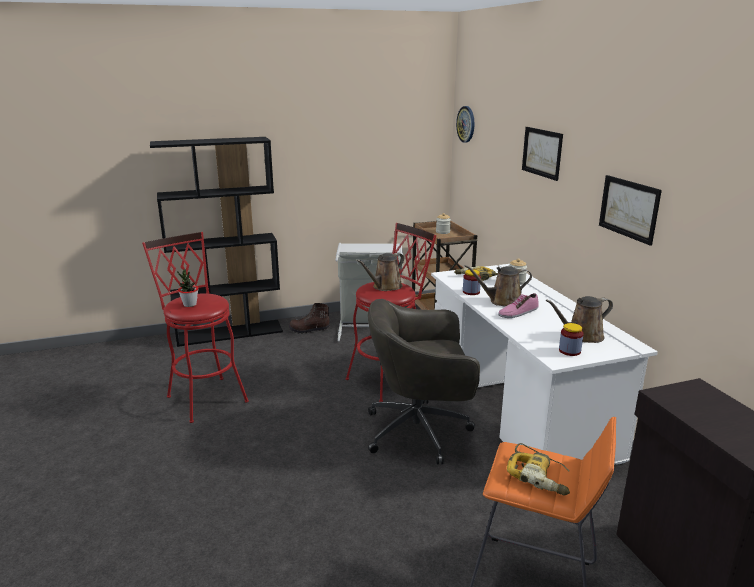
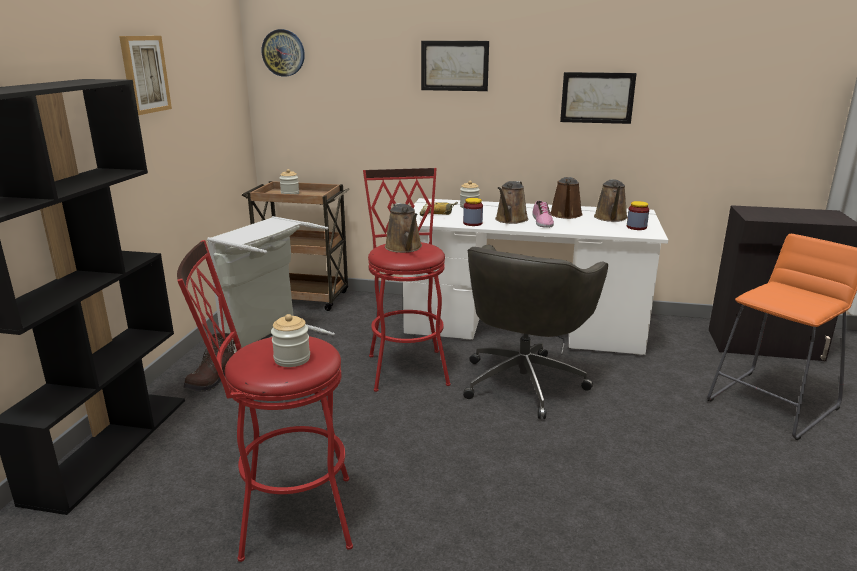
camera: 60 degrees left, 0 degrees up
(190, 304) = (292, 359): potted plant -> jar
(326, 135) = (144, 74): none -> picture
(539, 476) = (799, 297): power drill -> none
(556, 317) = (566, 215): none -> brown watering can

